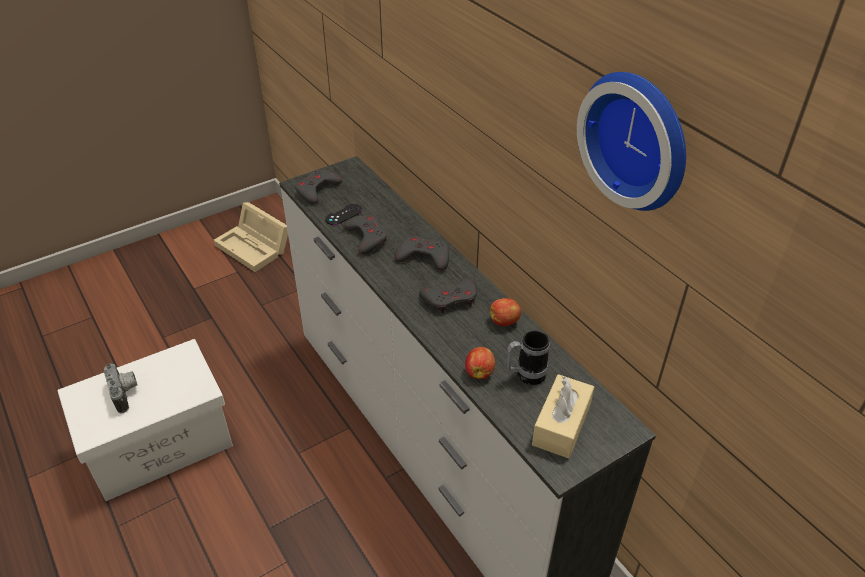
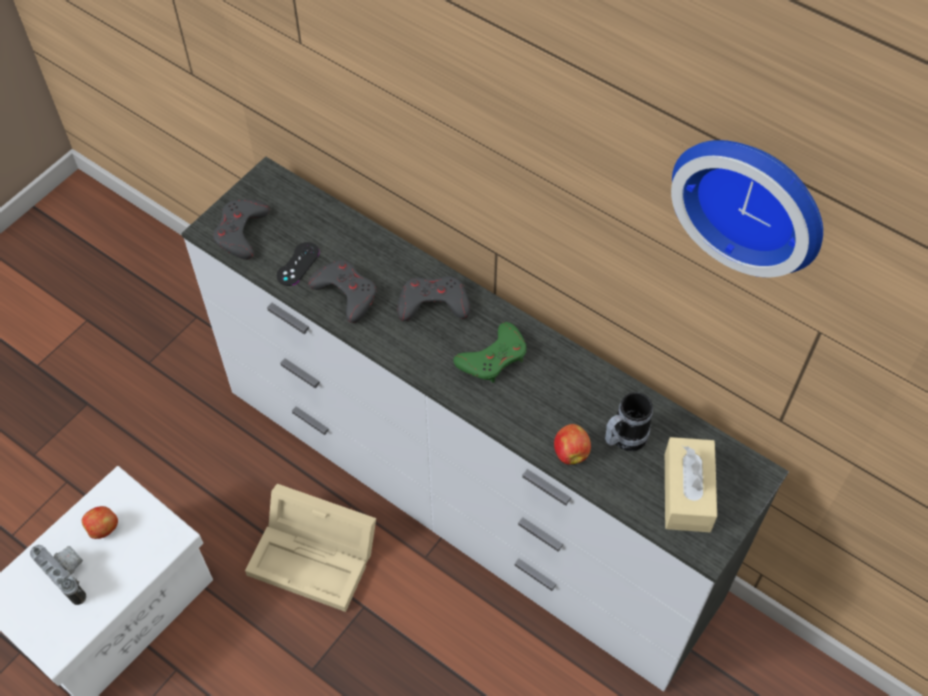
camera: 20 degrees left, 15 degrees up
(255, 247) = (93, 272): beige storage box -> beige storage box (317, 556)
(450, 299) = (493, 358): grey game controller -> green game controller
(504, 321) = (570, 371): apple -> apple (104, 528)

